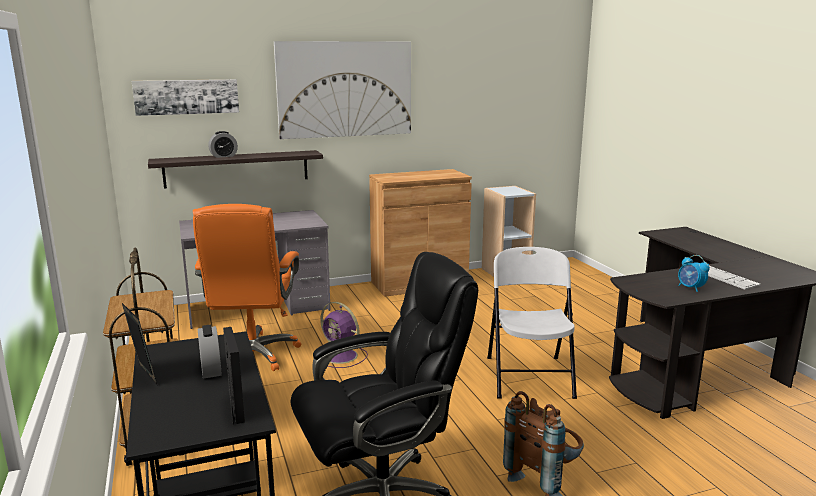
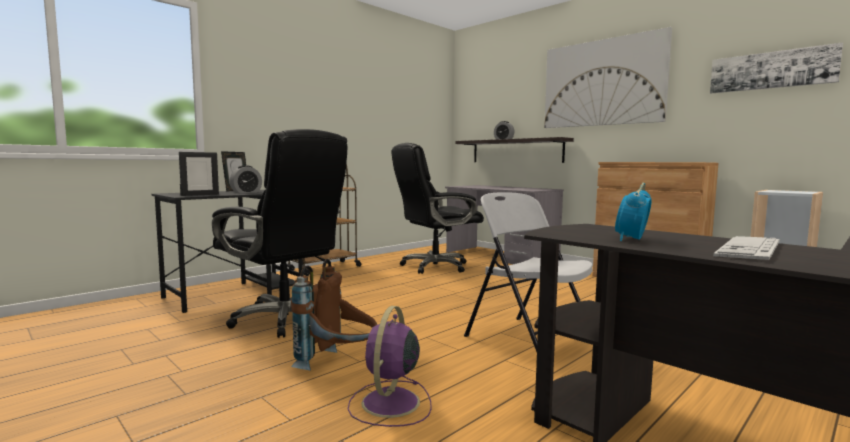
camera: 65 degrees right, 10 degrees down
(186, 97) = (492, 99): picture -> picture (771, 70)
(253, 353) = (436, 266): orange office chair -> black office chair
(341, 356) = (464, 282): purple fan -> purple fan (390, 404)
(529, 377) = (530, 340): white chair -> white chair turned 105 degrees counterclockwise

